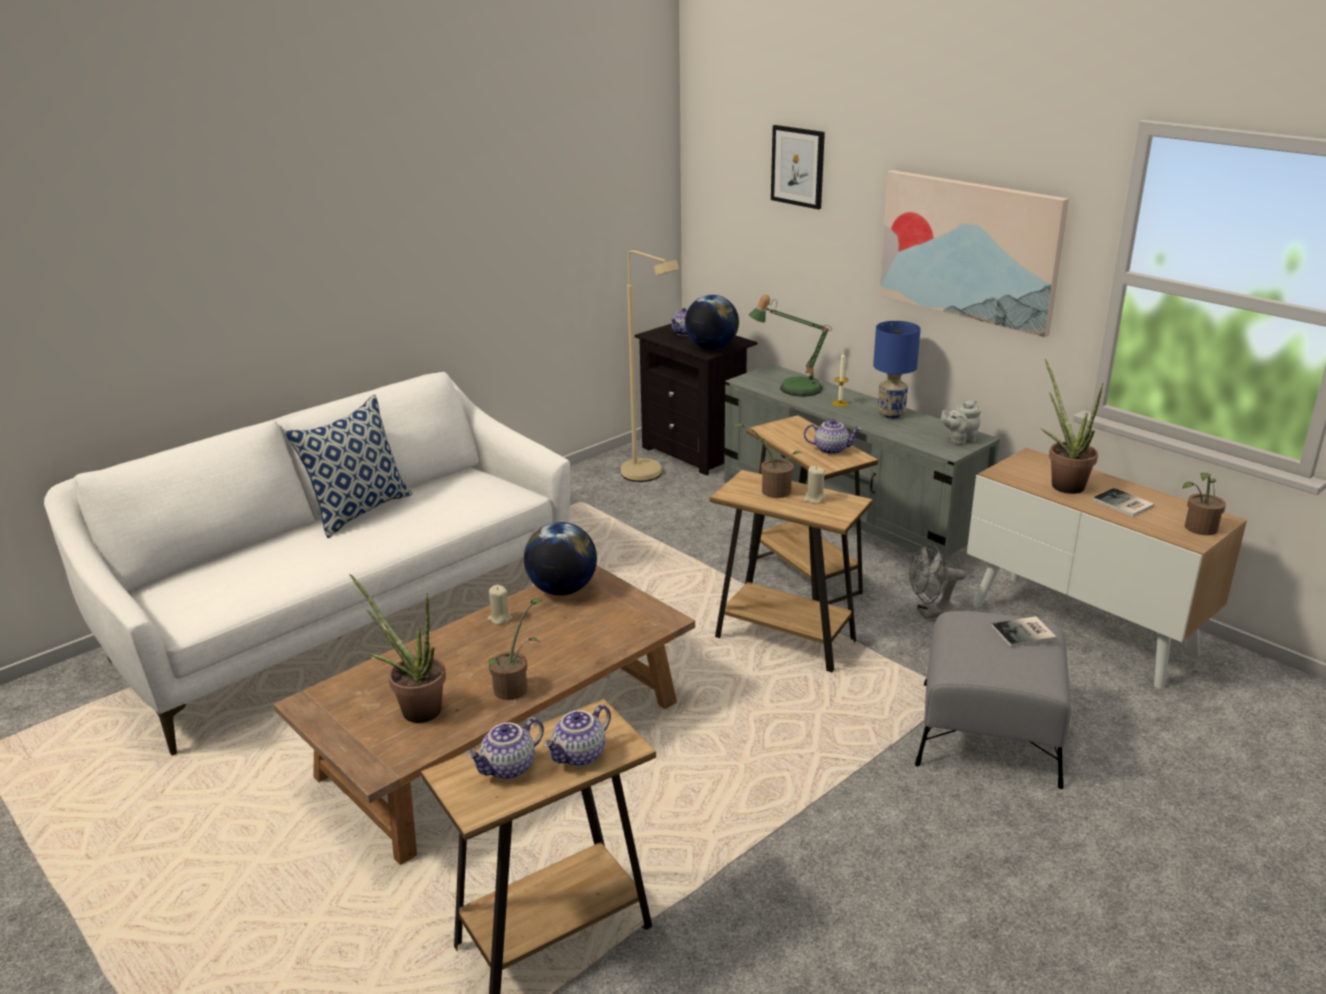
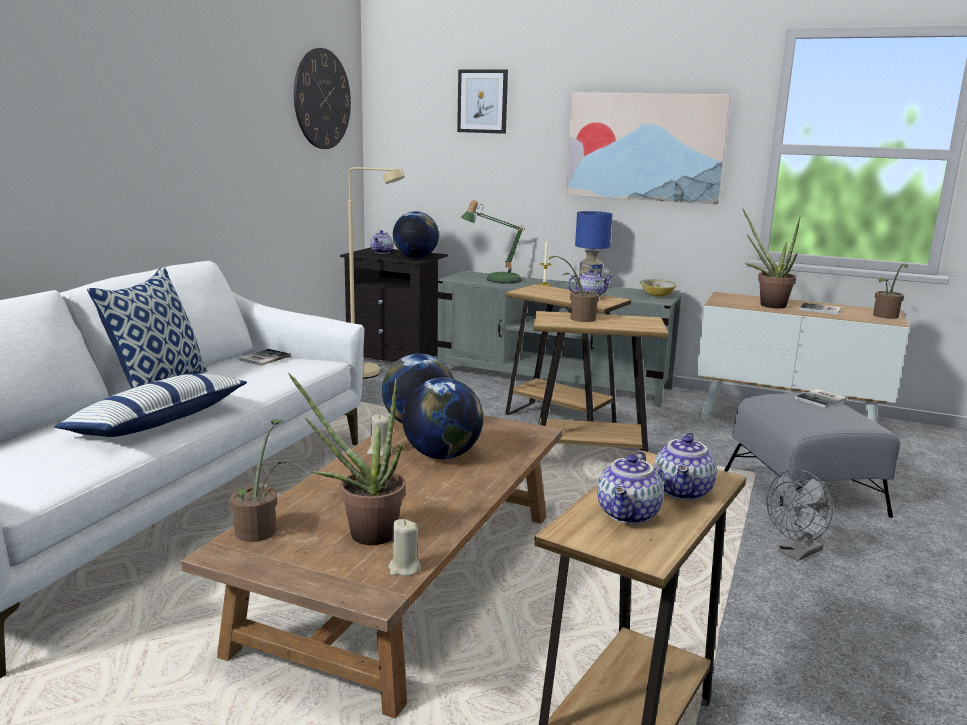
camera: 25 degrees left, 10 degrees down
(328, 558) = (158, 422): none -> pillow
(472, 482) = (263, 358): none -> book
(515, 687) = (453, 498): potted plant -> potted plant (260, 529)
(549, 634) = (442, 456): none -> globe
(615, 161) = (322, 99): none -> wall clock
(814, 499) = (619, 320): beige candle -> beige candle (404, 568)
(931, 613) = (678, 428): grey fan -> grey fan (796, 553)
(959, 440) = (657, 295): grey teapot -> bowl

